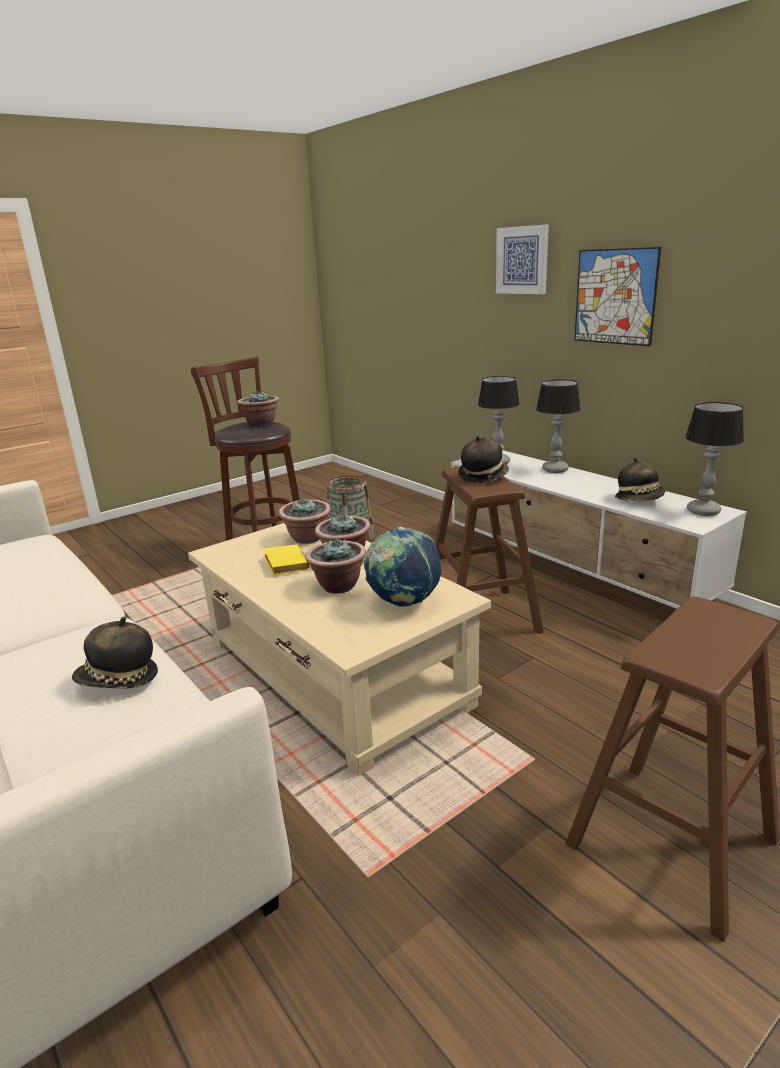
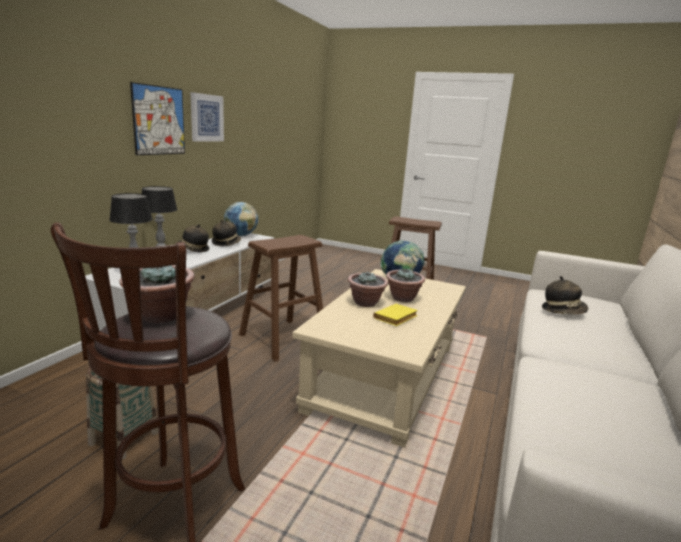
camera: 120 degrees left, 5 degrees down
(308, 538) = (347, 321): potted plant -> none
(483, 476) = (280, 241): hat -> hat (193, 249)
(522, 260) = (73, 82): picture -> picture (206, 118)
(703, 511) = (241, 235): table lamp -> globe

